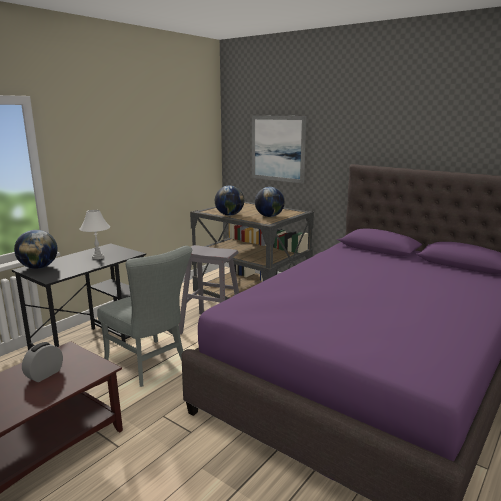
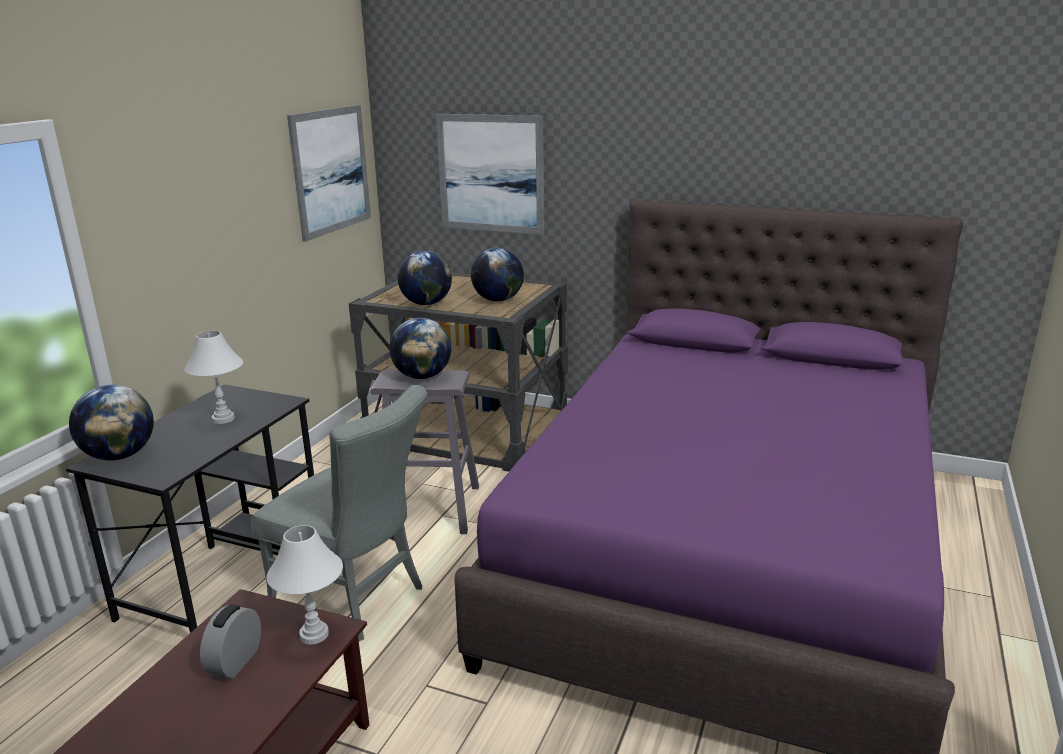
camera: 15 degrees left, 5 degrees up
(91, 368) = (314, 634): none -> white table lamp
(192, 142) = (331, 170): none -> picture
(211, 250) = (422, 376): none -> globe

